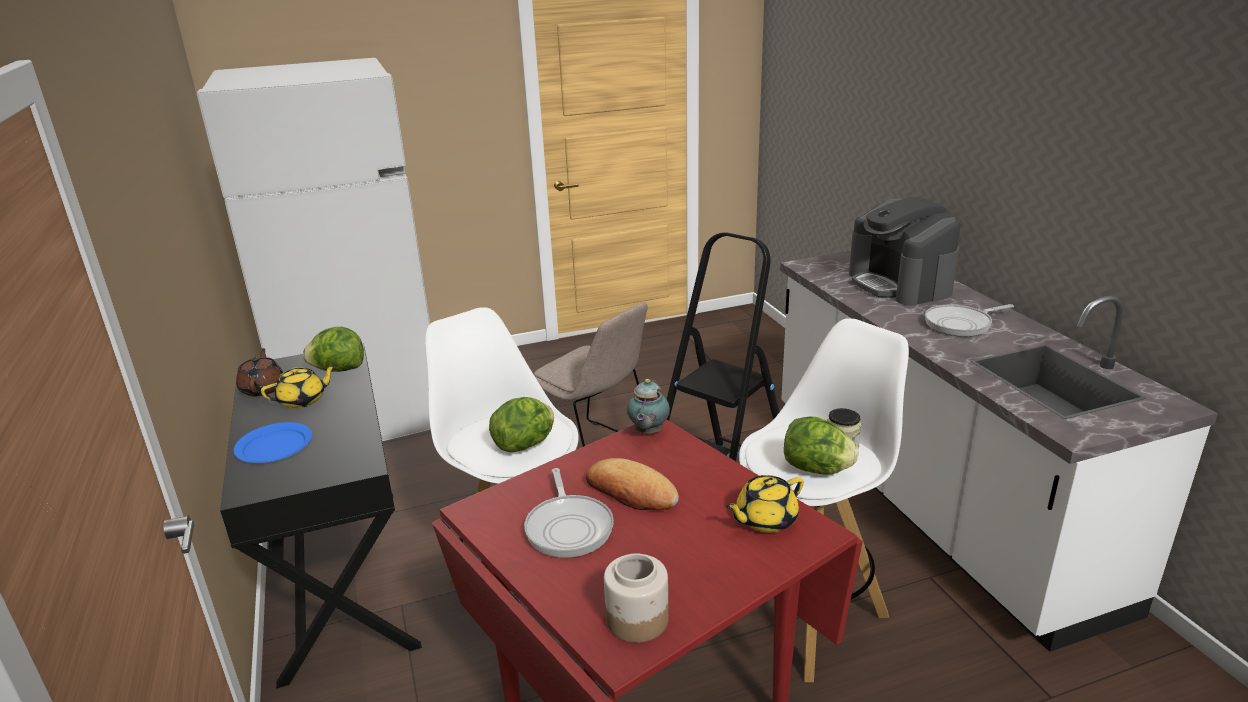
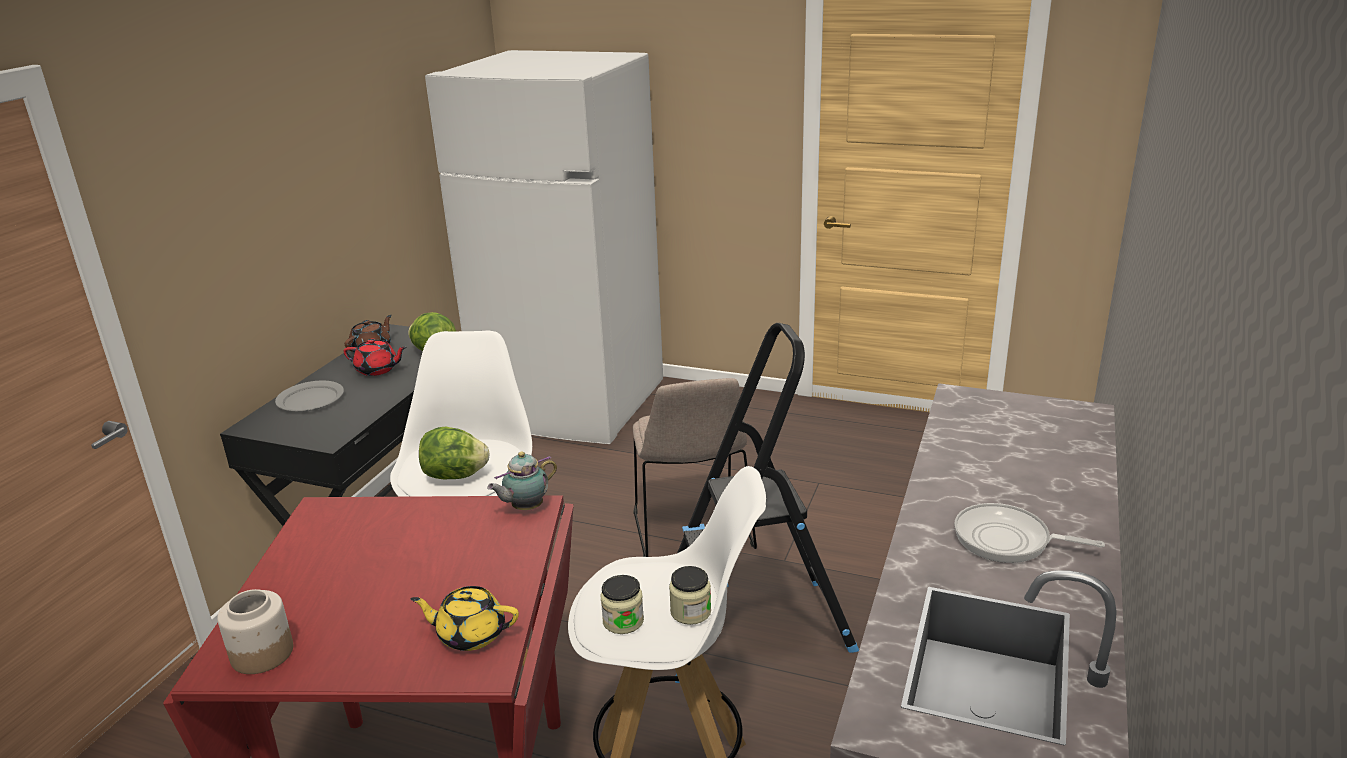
camera: 40 degrees right, 0 degrees up
(275, 446) = (311, 399): blue plate -> grey plate
(303, 400) = (377, 369): yellow teapot -> red teapot
(569, 527) = (344, 557): frying pan -> none
(631, 492) = (426, 553): bread -> none
(816, 469) = (623, 621): lettuce -> jar
(900, 284) = (1031, 461): coffee machine -> none

